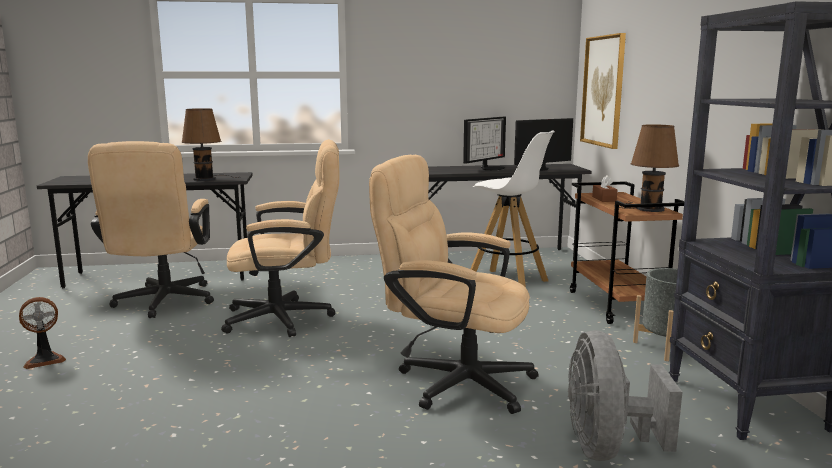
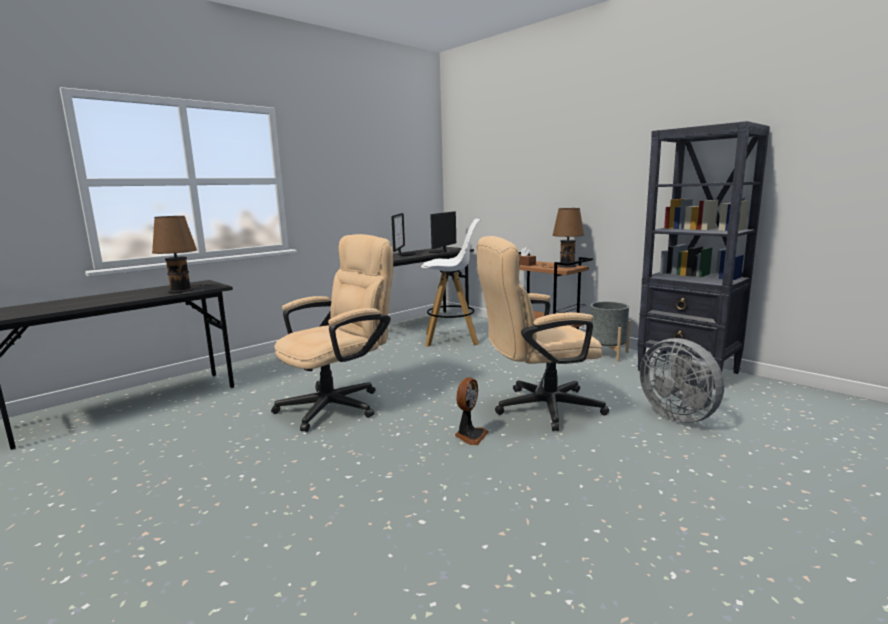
camera: 35 degrees left, 0 degrees up
(45, 360) = (146, 519): fan -> fan (470, 435)
(162, 303) = (185, 428): beige office chair -> none
(603, 91) = (479, 190): picture -> none

